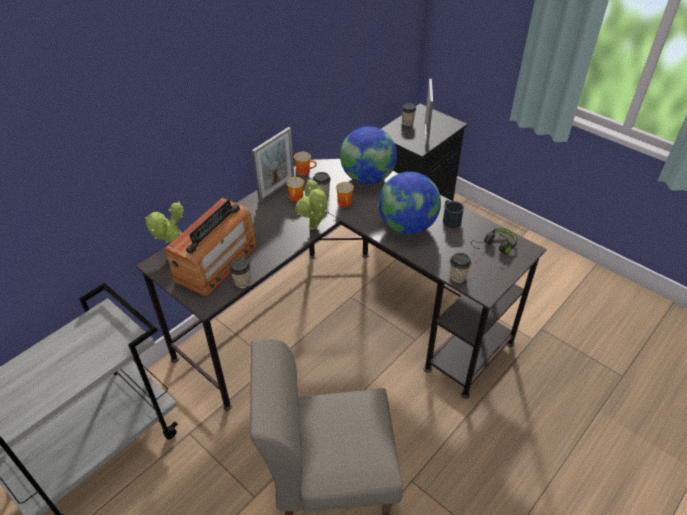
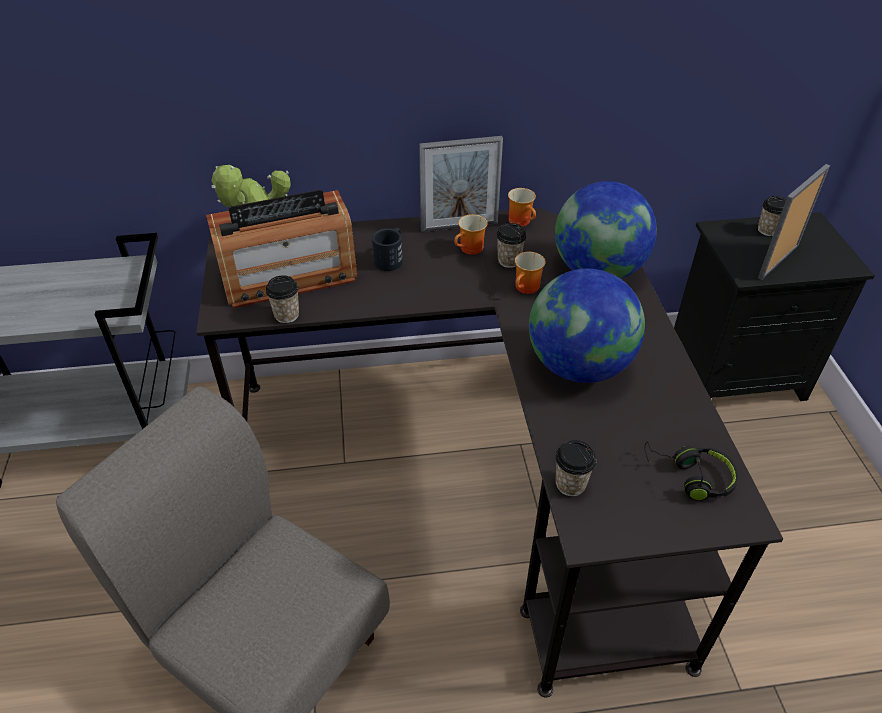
camera: 40 degrees right, 0 degrees up
(314, 229) = (446, 298): potted plant -> none
(450, 219) = (659, 393): black mug -> black mug (391, 258)

